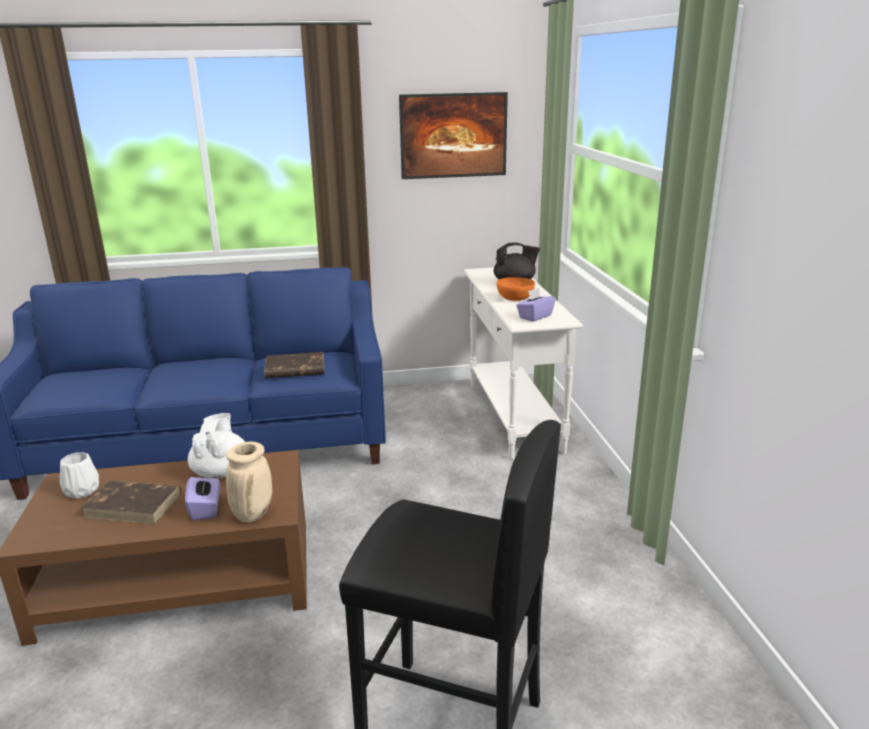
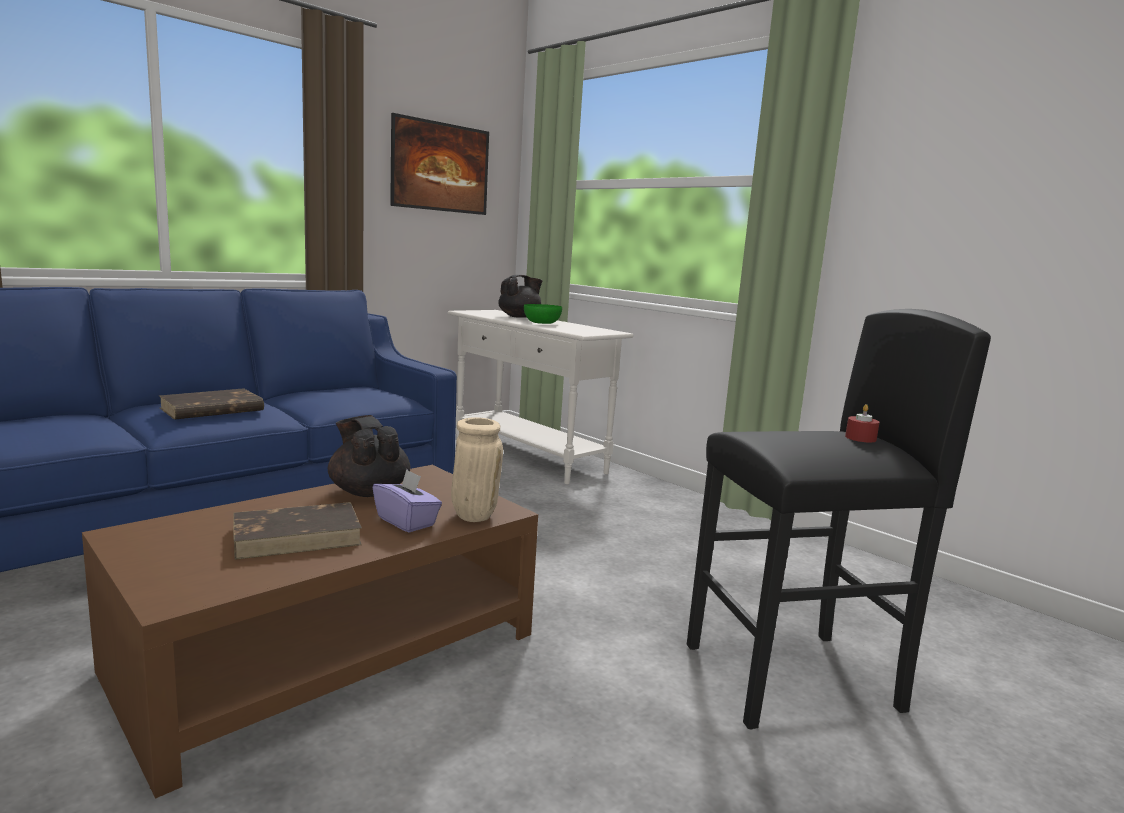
camera: 35 degrees left, 10 degrees down
(81, 491) = (182, 537): white vase -> none
(221, 471) = (368, 491): white teapot -> black teapot
(294, 369) = (344, 397): brown book -> brown book (211, 410)
(480, 548) = (860, 438): none -> red candle
(514, 298) = (541, 323): orange bowl -> green bowl
(535, 316) = (585, 330): purple tissue box -> none

